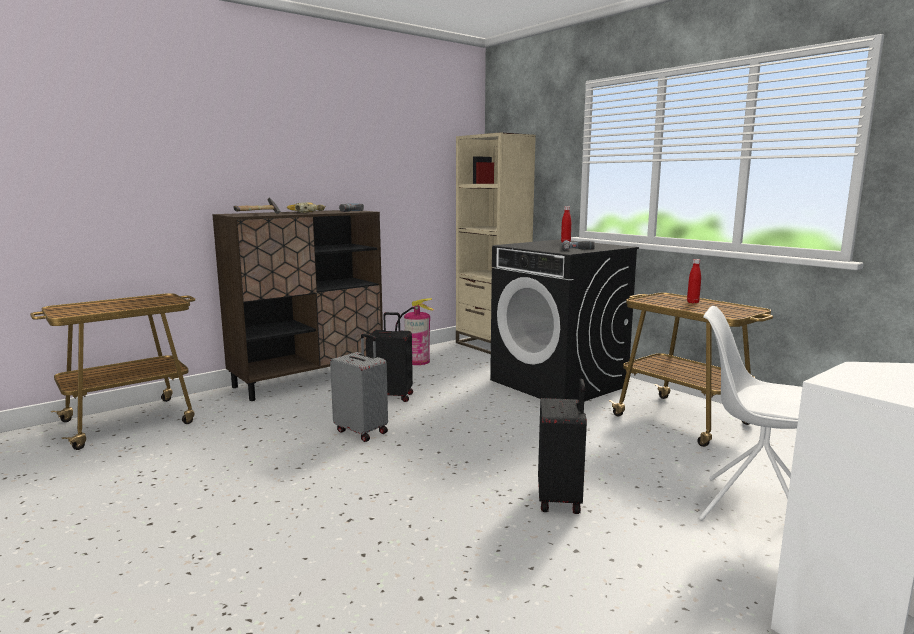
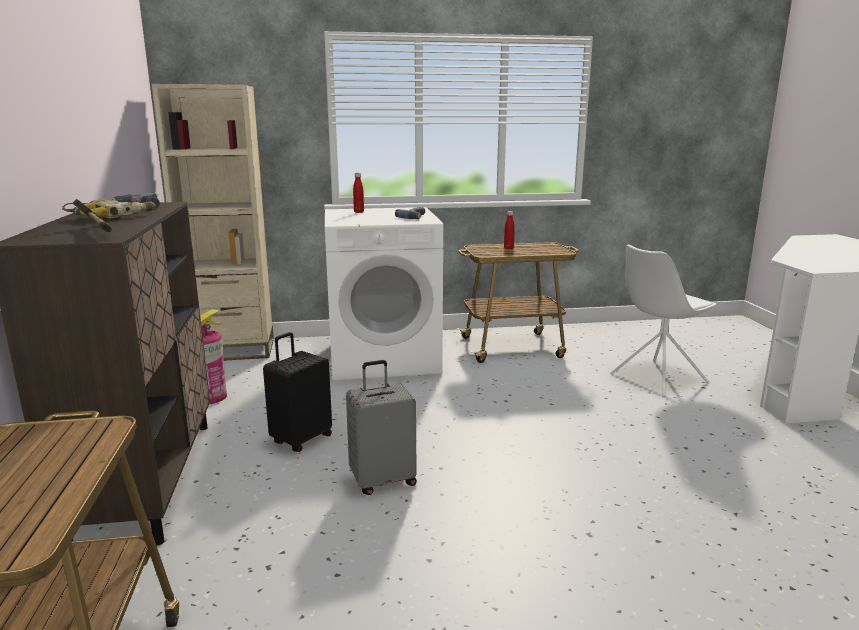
camera: 60 degrees left, 5 degrees up
(559, 383) = (384, 358): black washing machine -> white washing machine
(561, 499) = (608, 428): black suitcase -> none

